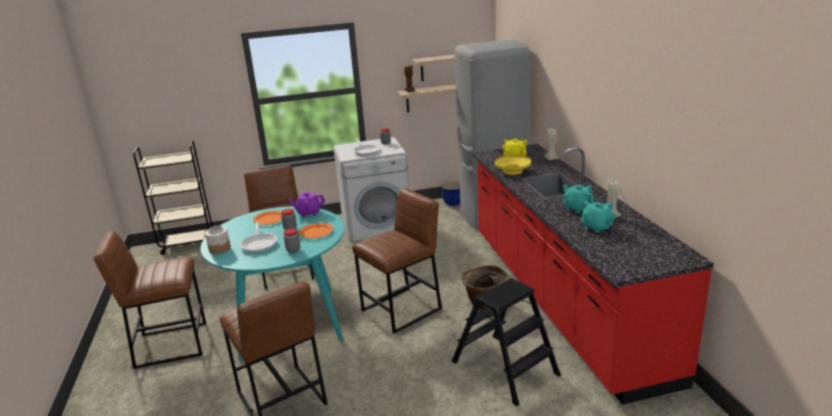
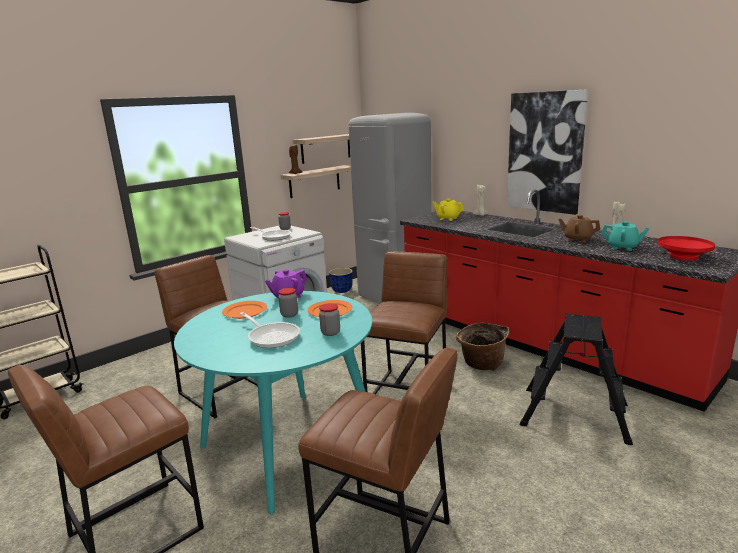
camera: 30 degrees left, 5 degrees down
(219, 249) = (220, 355): jar -> none
(512, 171) = (466, 226): yellow bowl -> none
(577, 208) = (577, 239): turquoise teapot -> brown teapot
(596, 109) = (545, 152): none -> picture
(628, 251) = (683, 257): none -> red bowl

